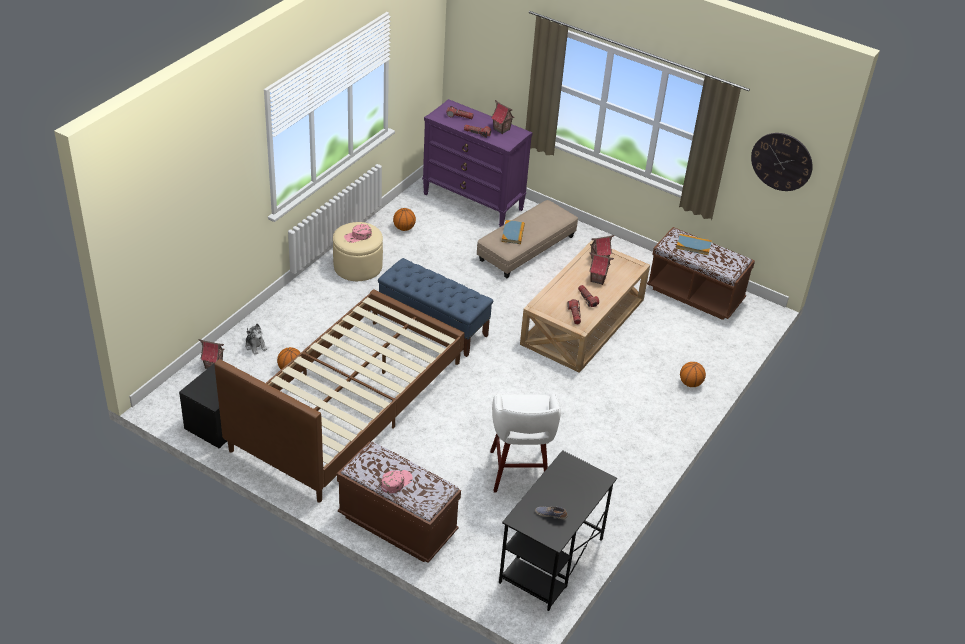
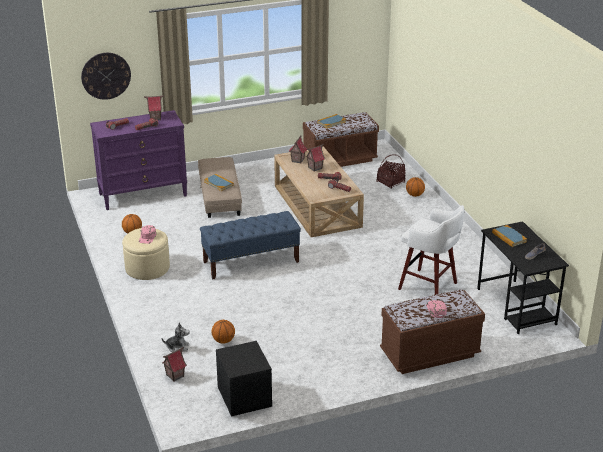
camera: 50 degrees left, 10 degrees down
(348, 405) = (291, 329): brown bed -> none
(568, 479) = (509, 237): none -> book
(695, 353) = (391, 182): none -> basket
(781, 161) = (361, 32): wall clock -> wall clock (106, 76)

